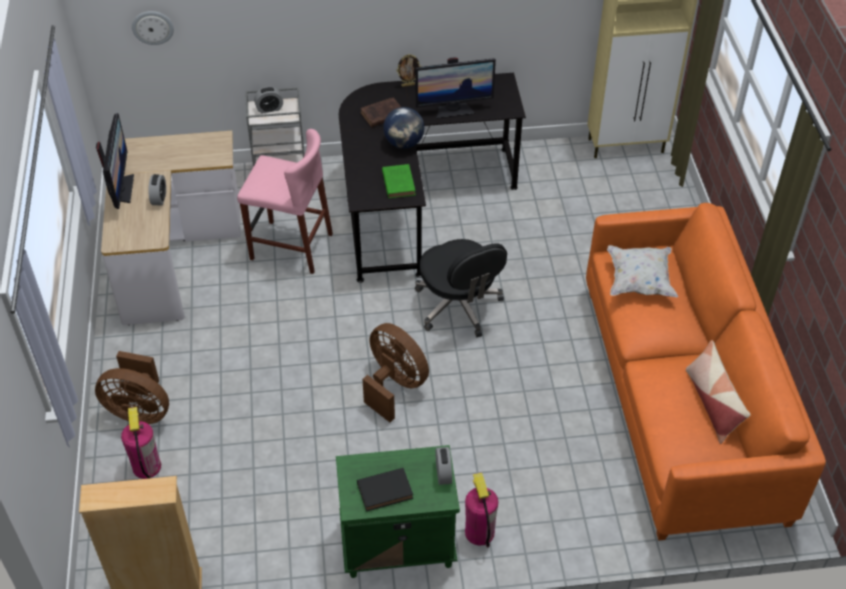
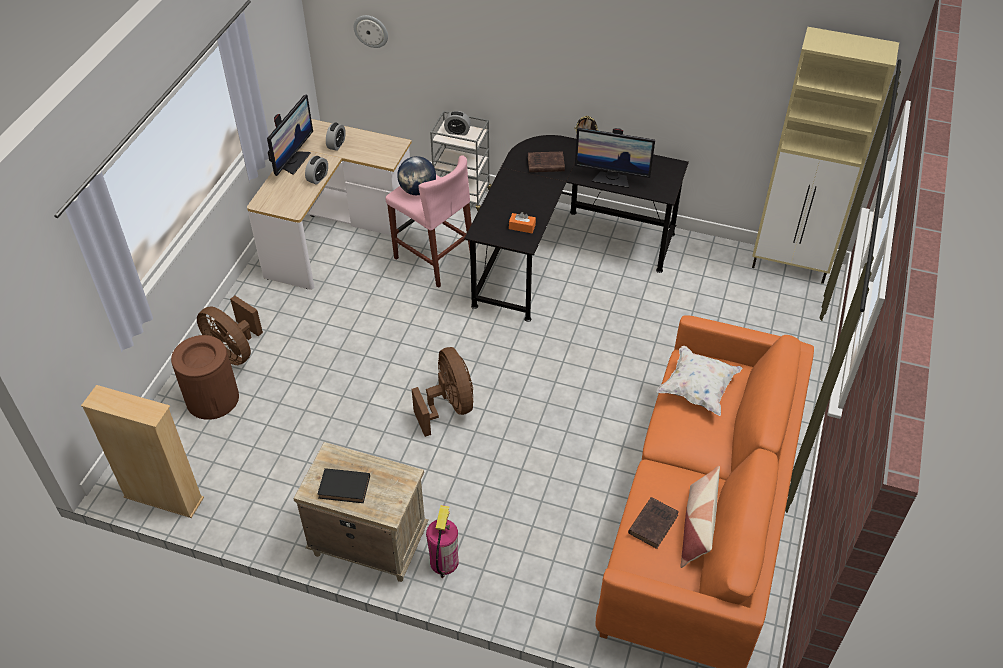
camera: 25 degrees right, 0 degrees up
(146, 466) = (212, 398): fire extinguisher -> brown trash can
(396, 545) = (368, 543): green nightstand -> beige nightstand
(398, 182) = (522, 227): green book -> orange tissue box
(404, 143) = (549, 194): globe -> globe (418, 190)
(443, 473) = (402, 492): alarm clock -> alarm clock (336, 144)
(459, 306) = (546, 358): black office chair -> none
(675, 414) = (653, 523): none -> brown book

